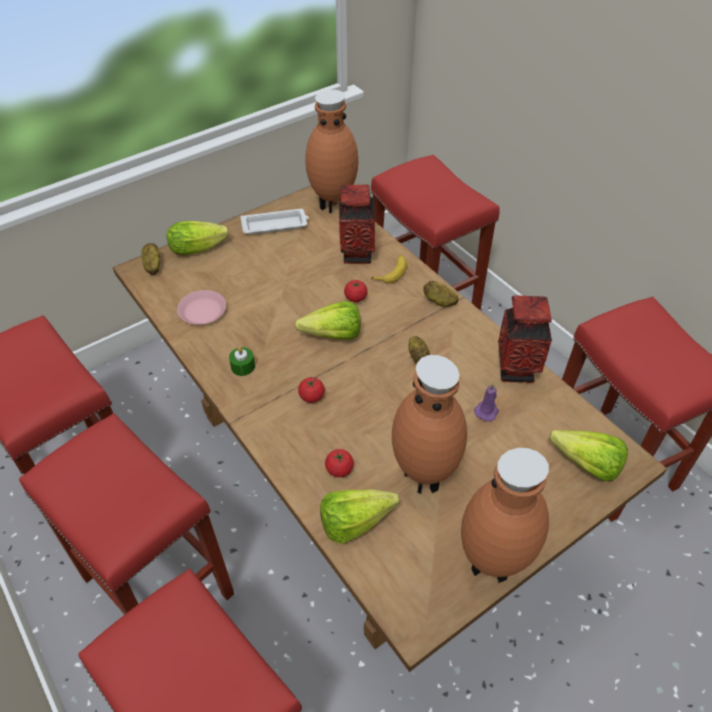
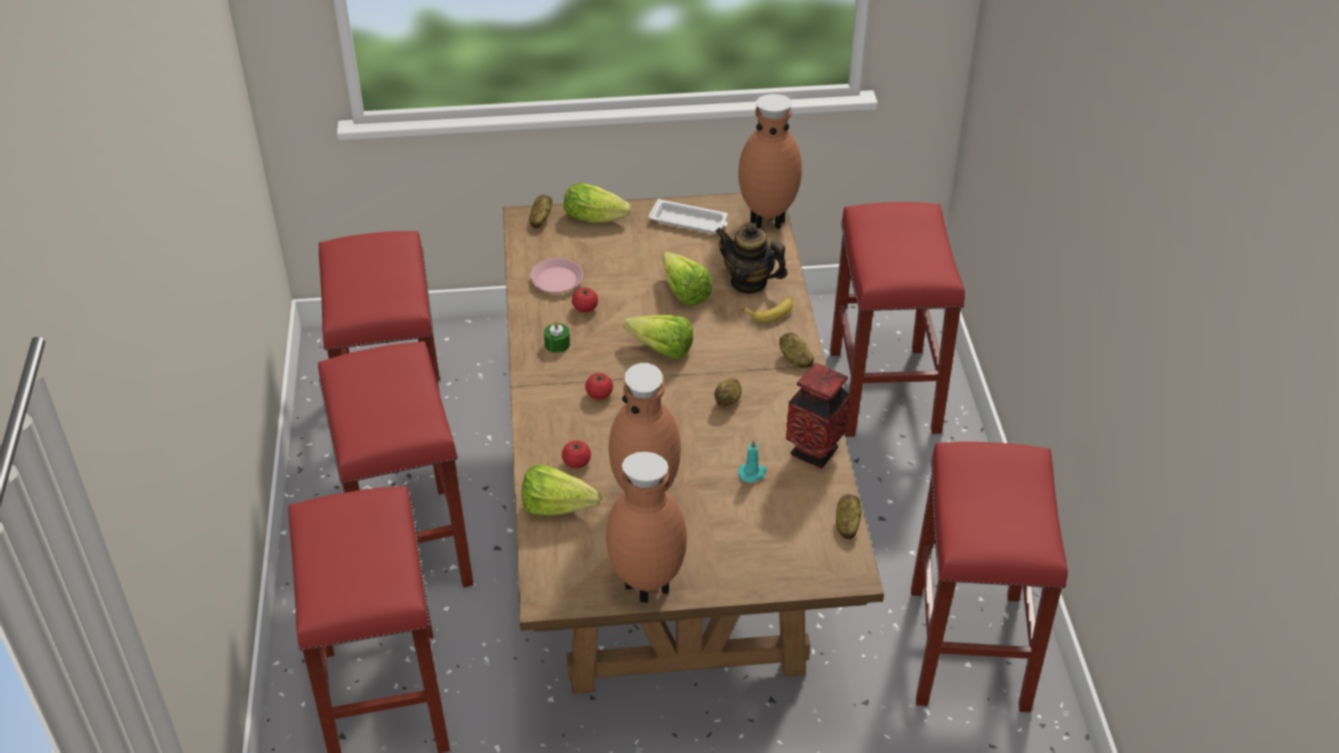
camera: 30 degrees right, 5 degrees down
(355, 298) = (712, 323): tomato -> tomato (585, 308)
(357, 255) = (749, 282): vase -> teapot
(487, 411) = (752, 473): purple candle -> turquoise candle
(581, 461) = (804, 551): lettuce -> lettuce (683, 289)
(590, 421) = (846, 525): none -> potato

